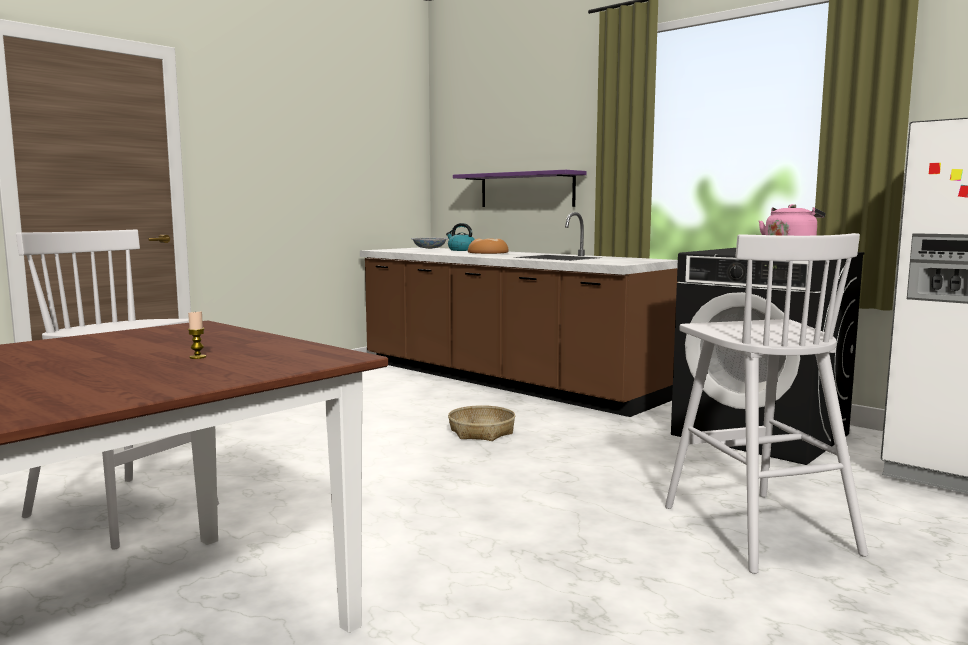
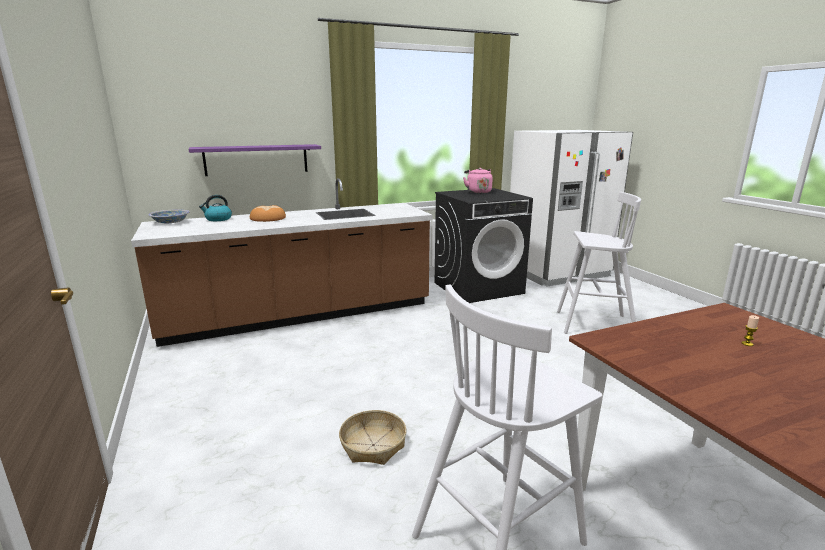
camera: 65 degrees left, 10 degrees up
(481, 432) = (414, 348): basket -> basket (373, 445)

